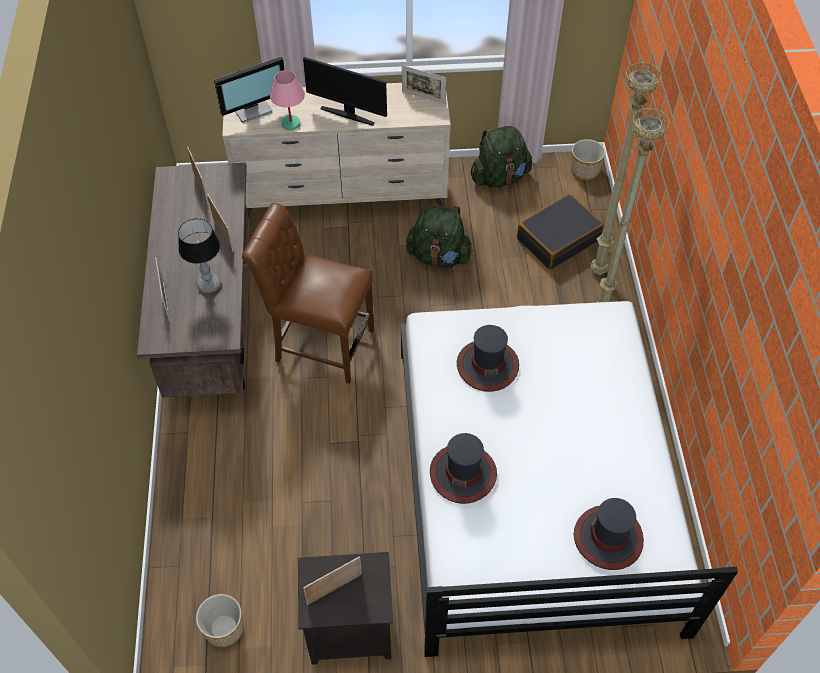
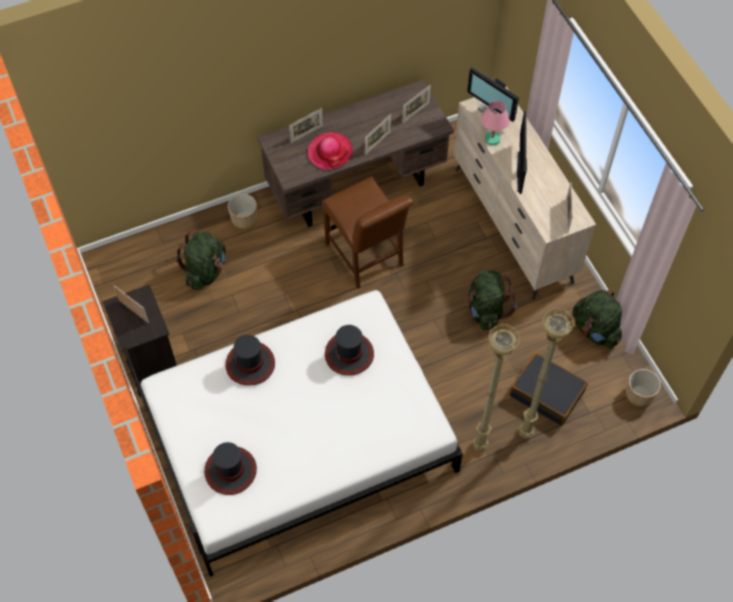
camera: 70 degrees right, 5 degrees up
(208, 285) = (330, 152): table lamp -> hat
(224, 629) = (128, 284): planter -> planter (244, 219)
(251, 523) = (206, 271): none -> green backpack
(319, 343) = (366, 258): brown chair -> brown chair turned 150 degrees clockwise

